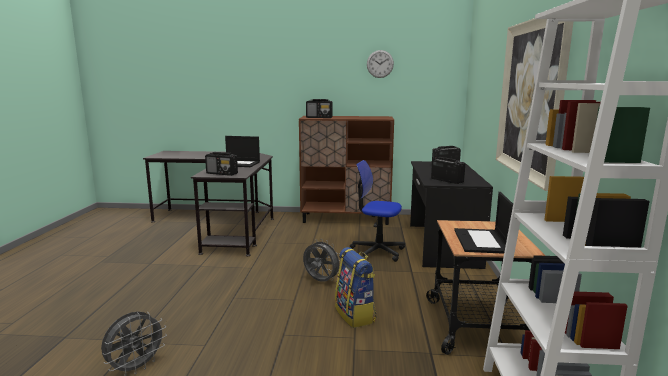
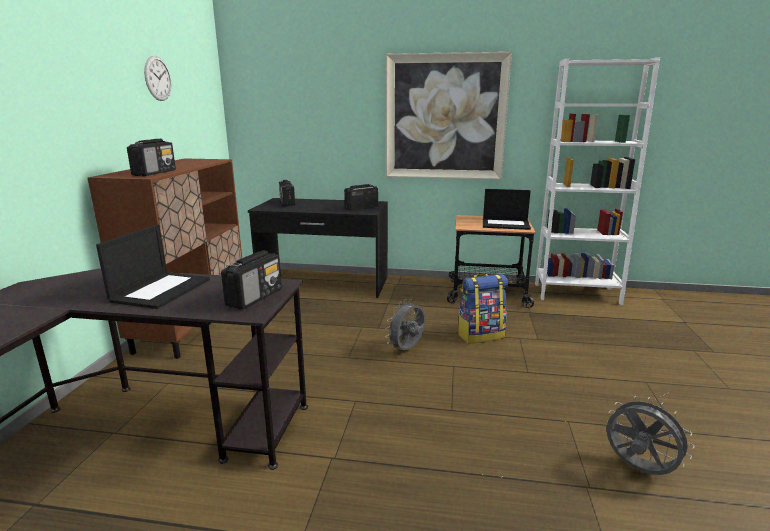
camera: 85 degrees left, 5 degrees up
(377, 251) = (329, 314): office chair -> none

